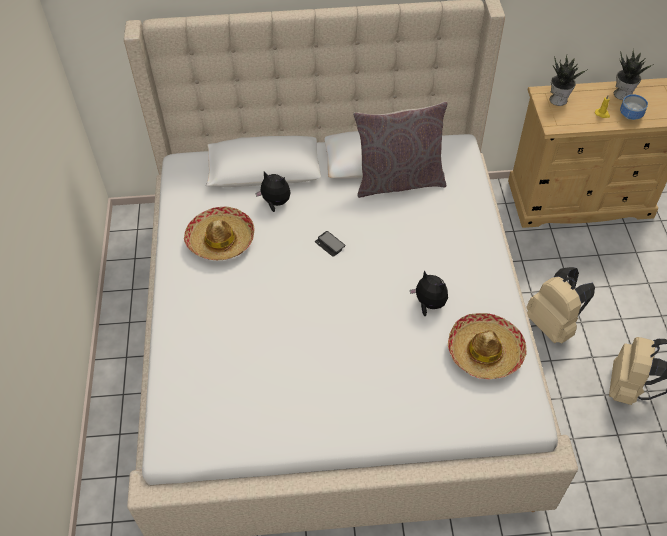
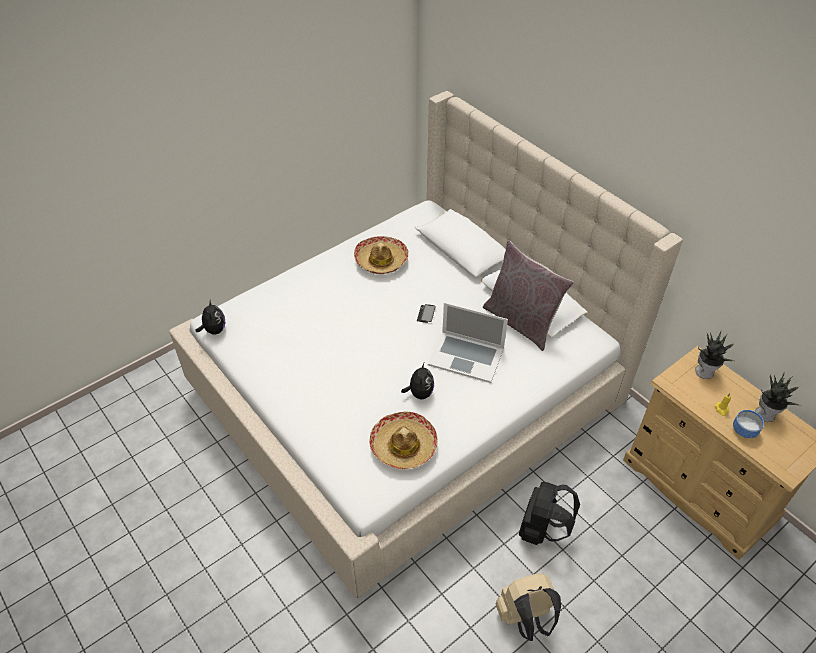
camera: 55 degrees right, 5 degrees down
(275, 203) = (436, 269): plush toy -> plush toy (214, 330)
(410, 243) = (466, 356): none -> laptop
(553, 324) = (541, 529): beige backpack -> black backpack

